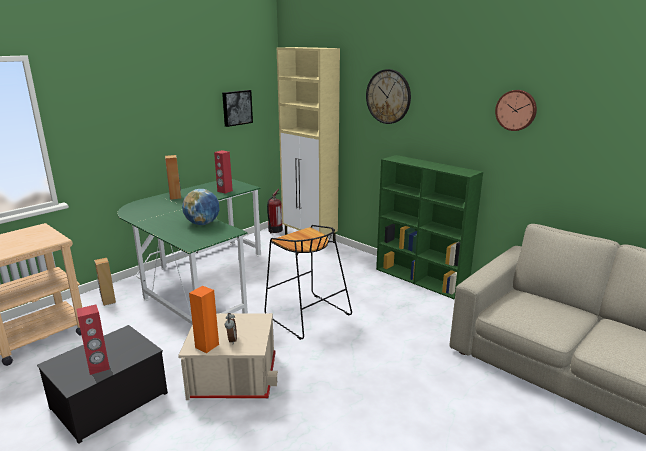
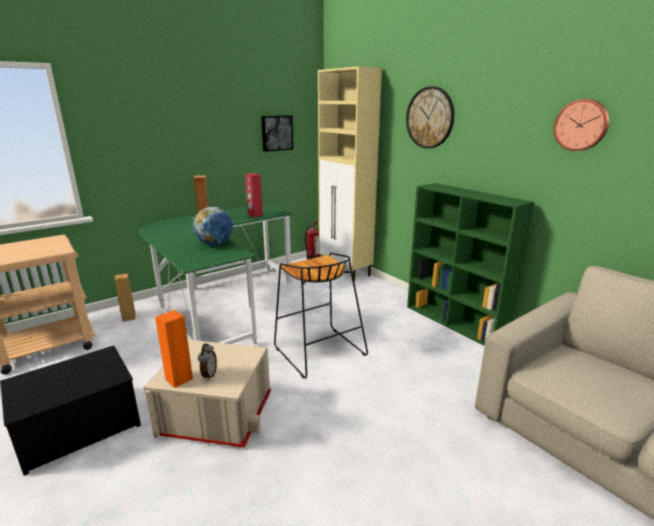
camera: 10 degrees right, 0 degrees up
(99, 367) = (57, 391): red speaker -> none

